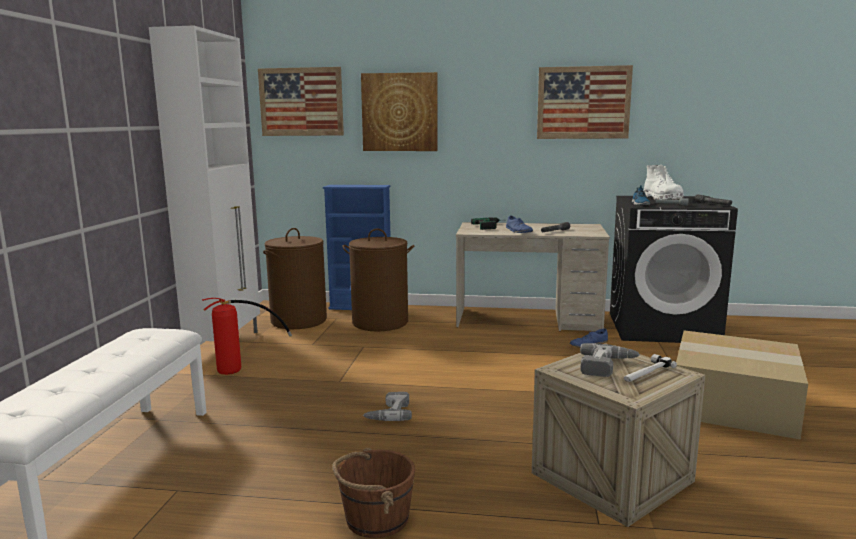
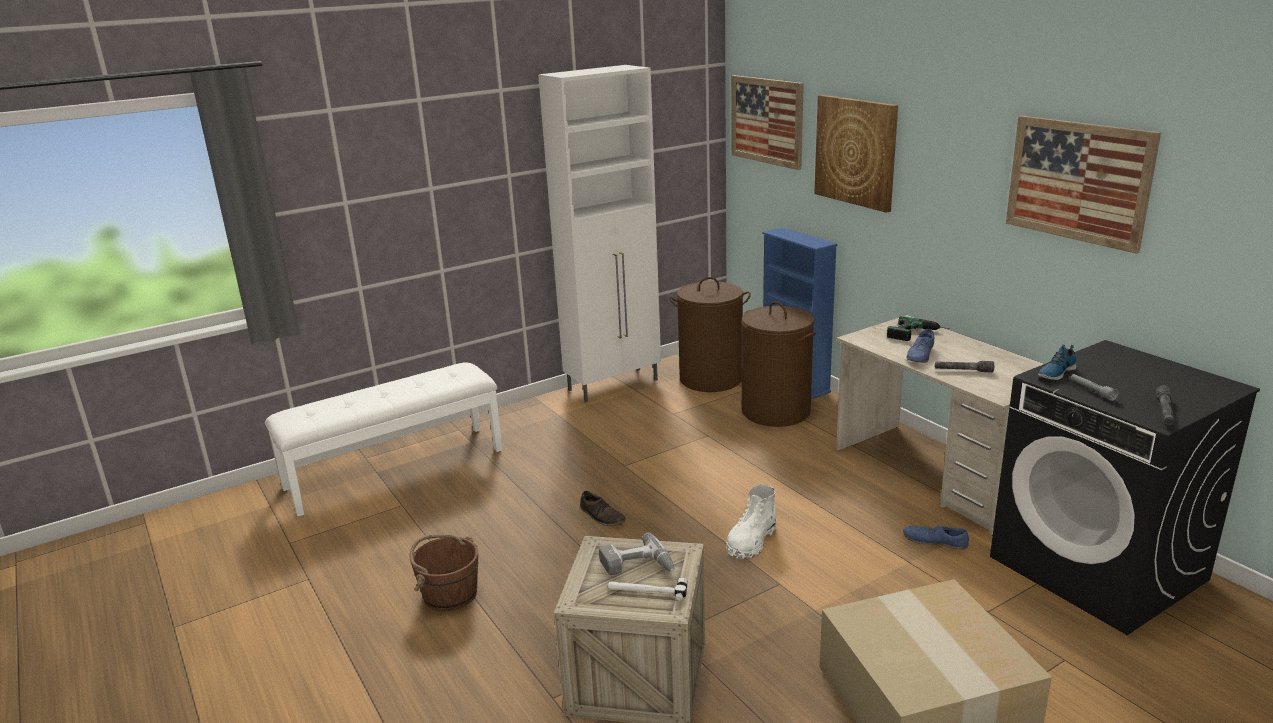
camera: 50 degrees right, 10 degrees up
(243, 367) = (587, 417): fire extinguisher -> none
(388, 413) = (602, 516): power drill -> brown shoe
(662, 199) = (1141, 371): white boot -> white boot (751, 541)

